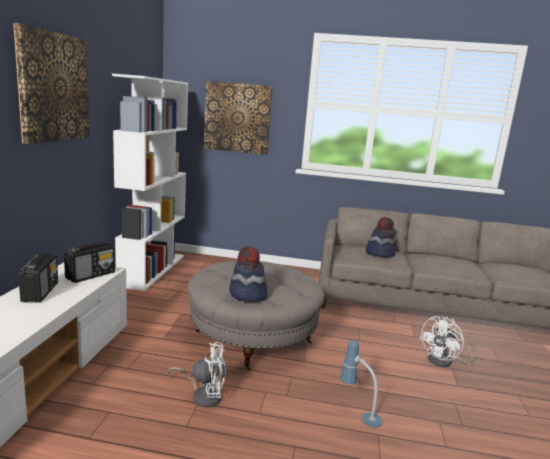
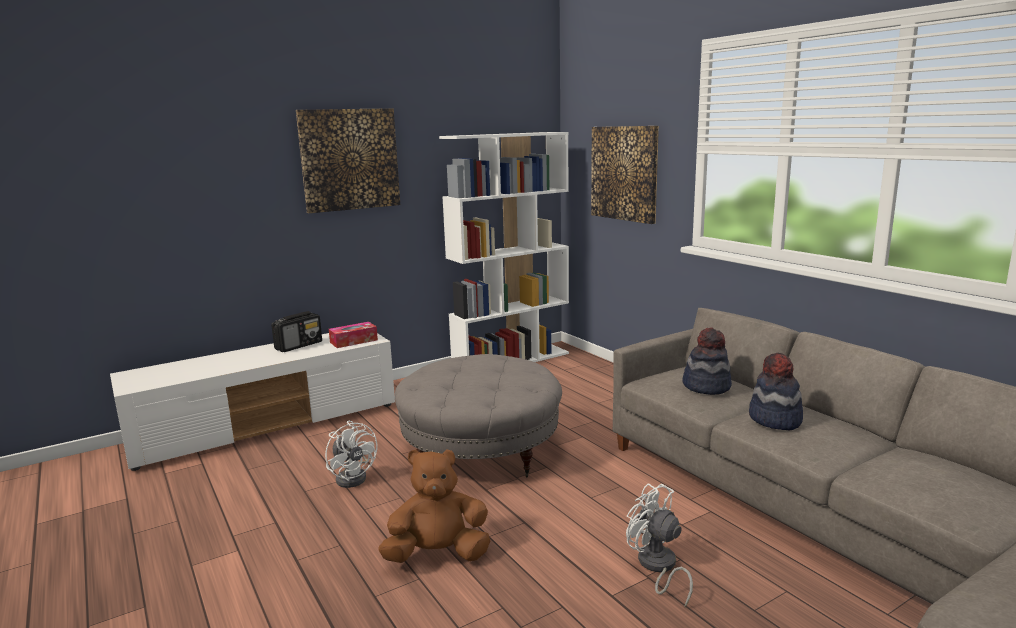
camera: 50 degrees right, 0 degrees up
(91, 275) = (353, 341): radio -> tissue box
(247, 295) = (429, 387): hat -> hat (774, 420)
(358, 414) = (438, 554): table lamp -> brown plush toy
(445, 361) = (657, 567): white fan -> white fan turned 45 degrees clockwise

